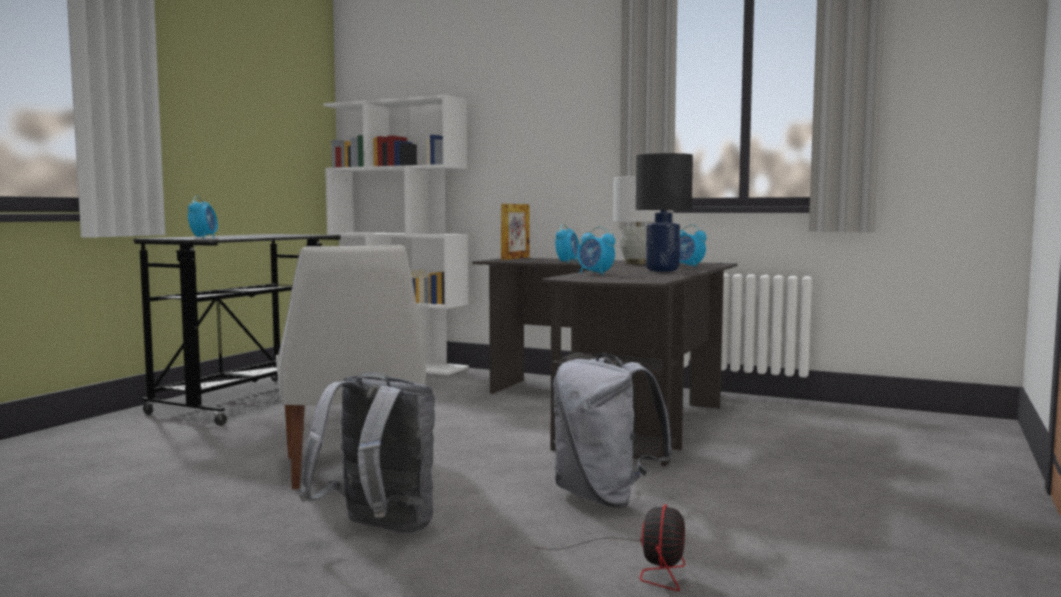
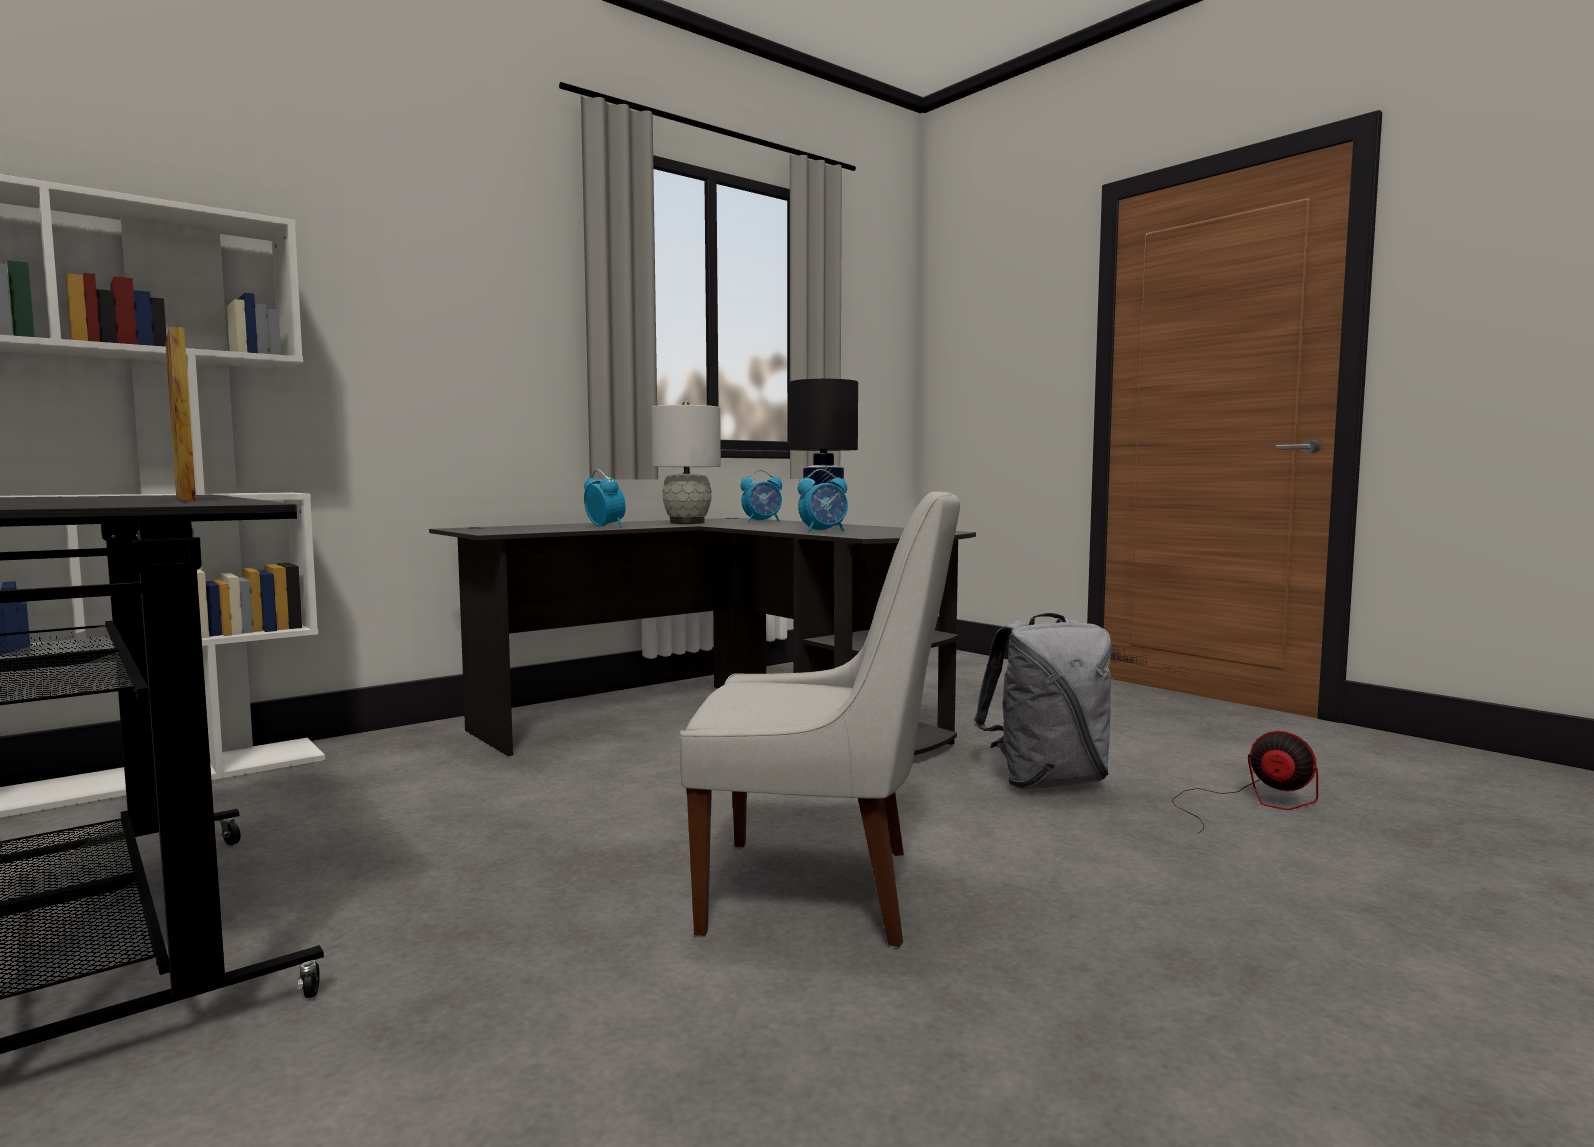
camera: 65 degrees left, 0 degrees up
(204, 237) = (107, 503): alarm clock -> none
(378, 531) = (1126, 904): grey backpack -> none
(515, 258) = (486, 528): picture frame -> picture frame (185, 498)

